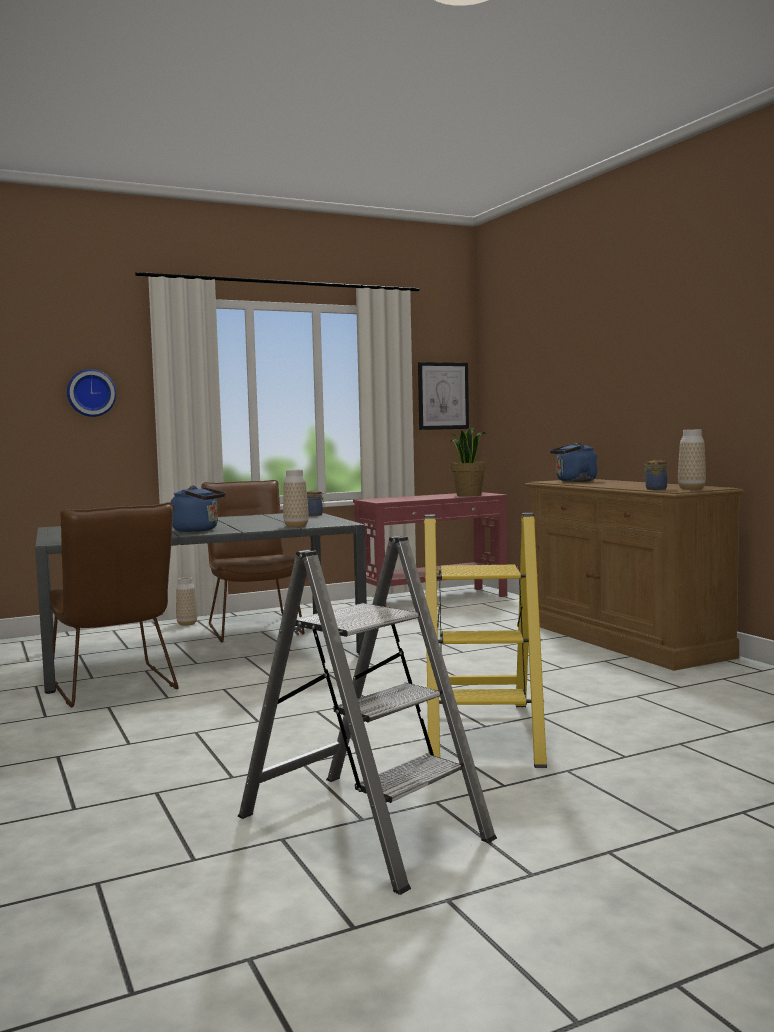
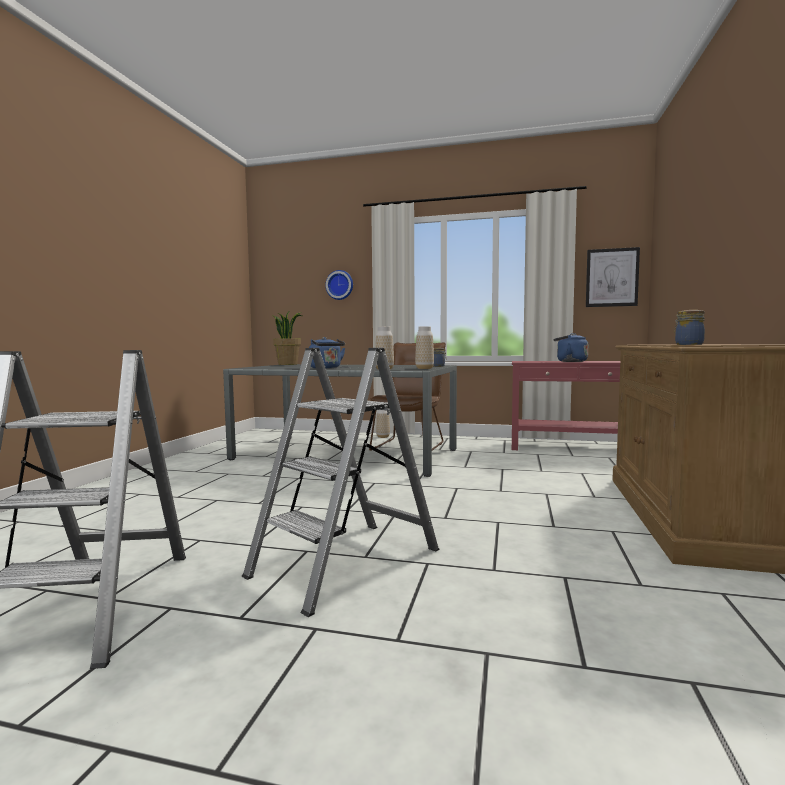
camera: 40 degrees right, 0 degrees up
(115, 688) = (258, 464): brown chair -> none
(468, 495) = (611, 361): potted plant -> potted plant (288, 364)
(481, 732) = (348, 561): yellow step ladder -> grey step ladder
(574, 481) = (662, 344): blue kettle -> blue kettle (569, 361)
(691, 489) = (736, 344): vase -> vase (424, 368)

